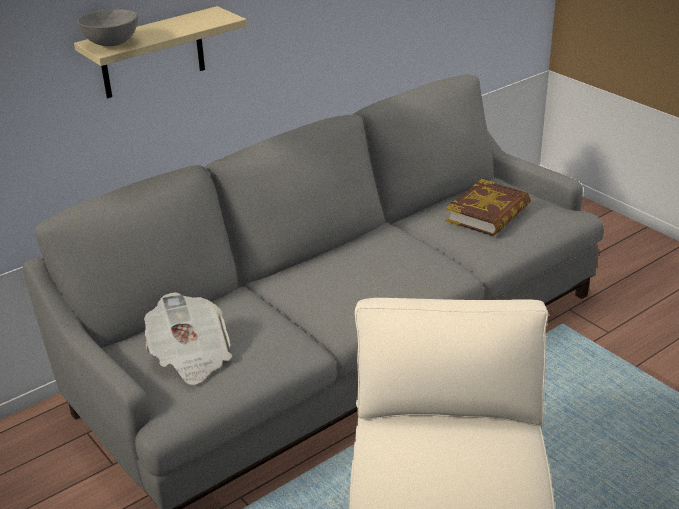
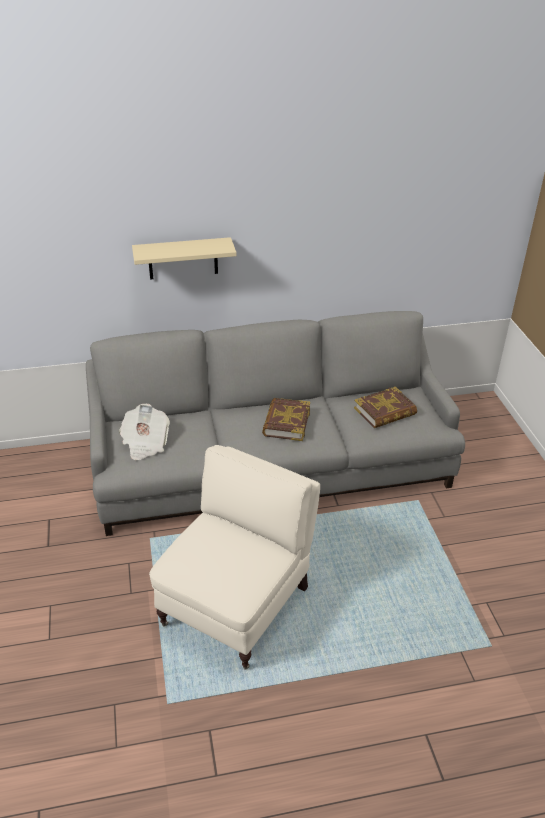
camera: 25 degrees right, 5 degrees up
(110, 44) = (148, 251): grey bowl -> none
(376, 264) = (286, 423): none -> book

